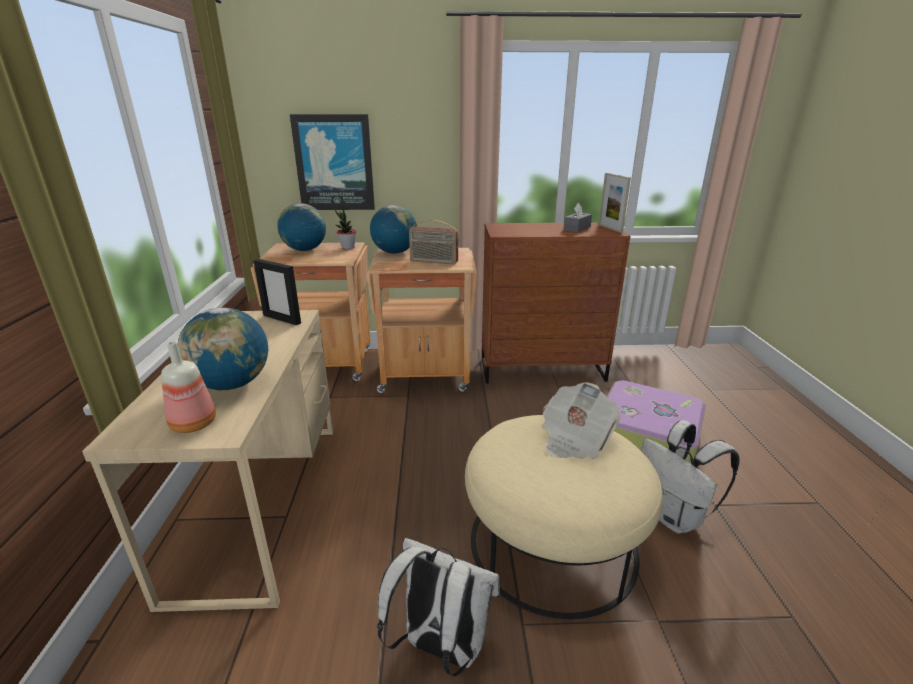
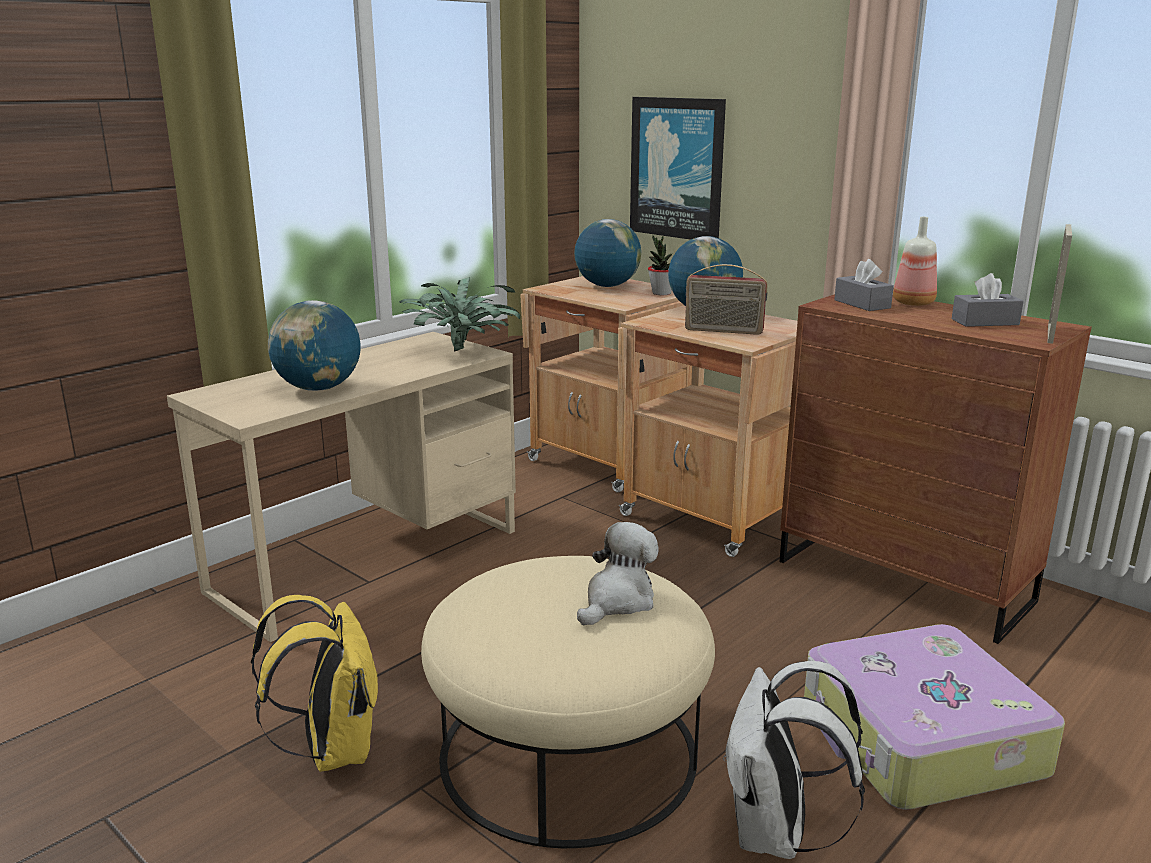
camera: 45 degrees right, 5 degrees down
(194, 424) = (245, 405): bottle -> bottle (914, 303)
(282, 319) = (463, 351): picture frame -> potted plant
(433, 262) = (723, 331): radio -> radio turned 45 degrees counterclockwise
(440, 646) = (332, 749): white backpack -> yellow backpack
(512, 230) = (862, 304): none -> grey tissue box
(574, 439) = (618, 601): newspaper -> plush toy

